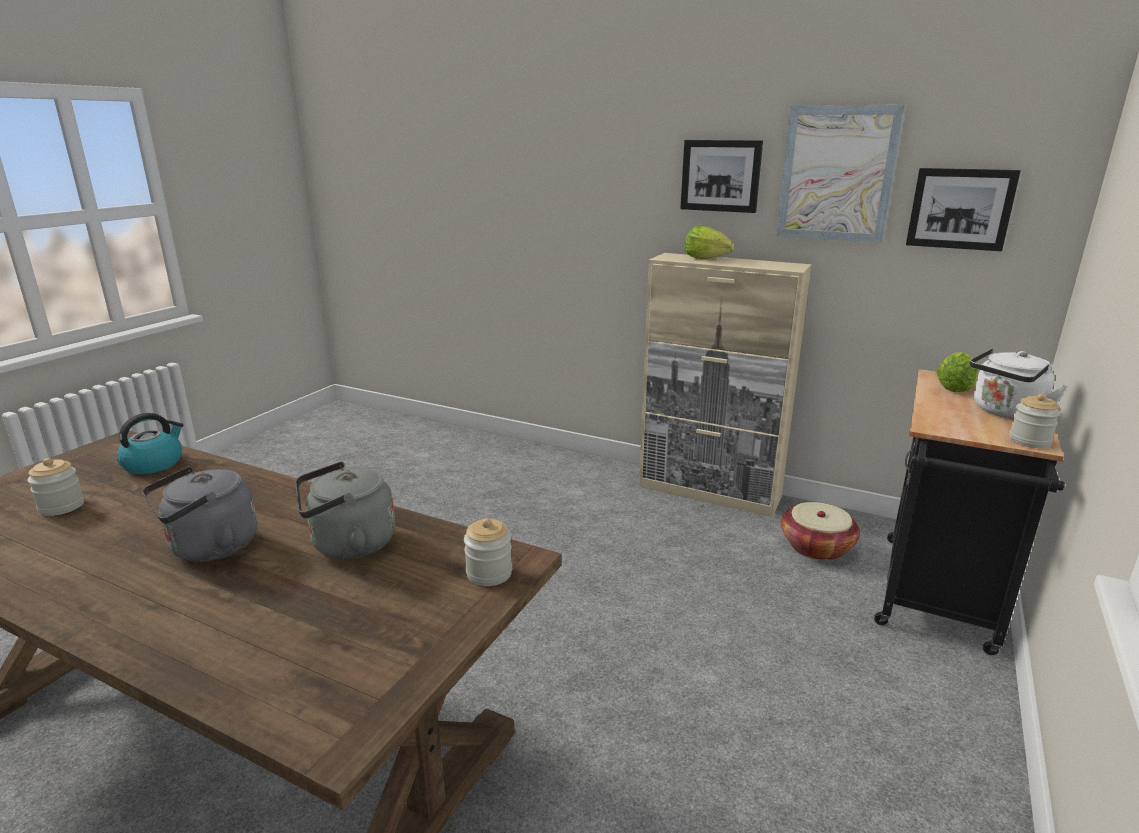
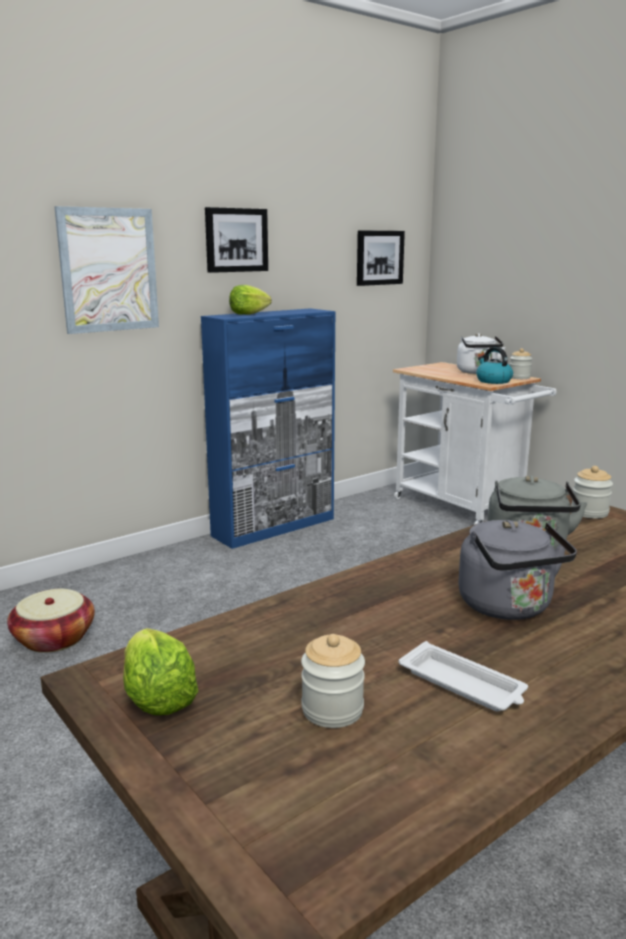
camera: 65 degrees left, 5 degrees down
(79, 544) = (463, 684): none -> white tray
(154, 463) = (232, 645): kettle -> kettle (493, 381)
(709, 492) = (274, 527): beige cabinet -> blue cabinet
(816, 547) = (384, 518): basket -> basket (54, 638)
(837, 174) = (314, 236): picture -> picture (109, 270)
(937, 599) = (463, 508): black cart -> white cart
(955, 387) = (432, 370): lettuce -> lettuce (157, 698)

